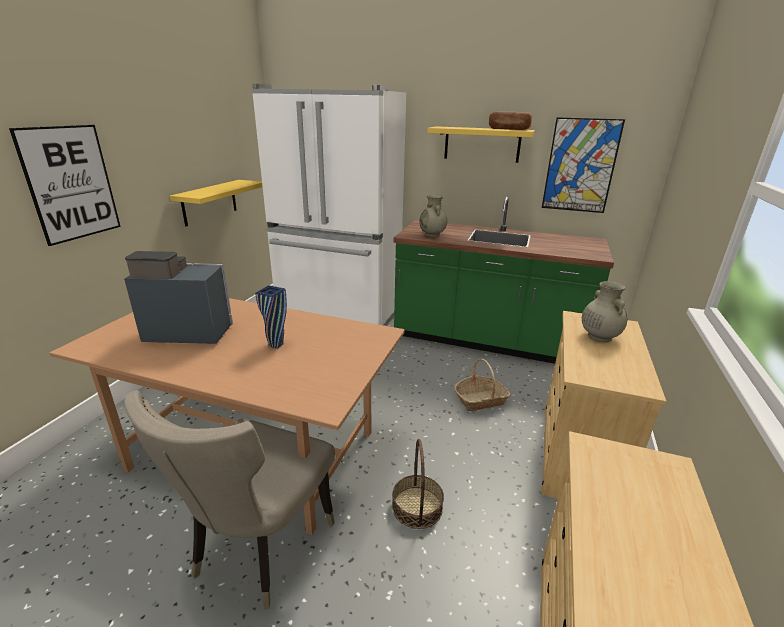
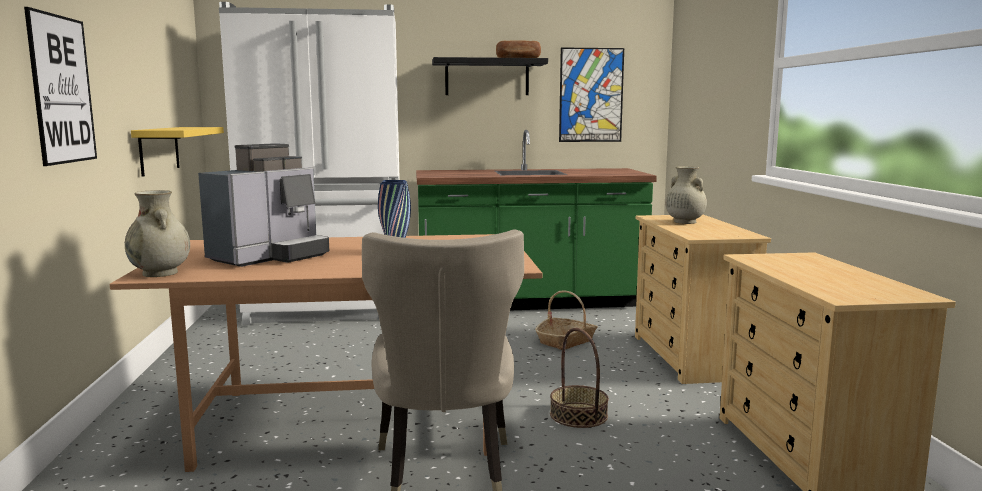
camera: 25 degrees left, 15 degrees down
(187, 332) = (270, 257): coffee machine -> coffee machine turned 150 degrees clockwise
(432, 235) = (457, 175): beige vase -> beige vase (160, 273)
(482, 144) = (487, 77): yellow shelf -> black shelf

